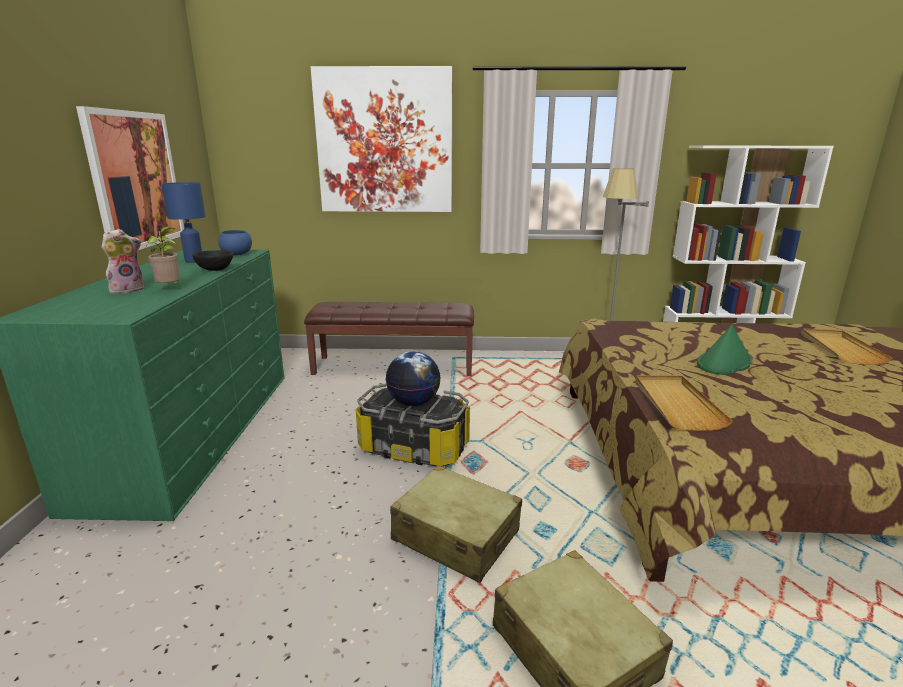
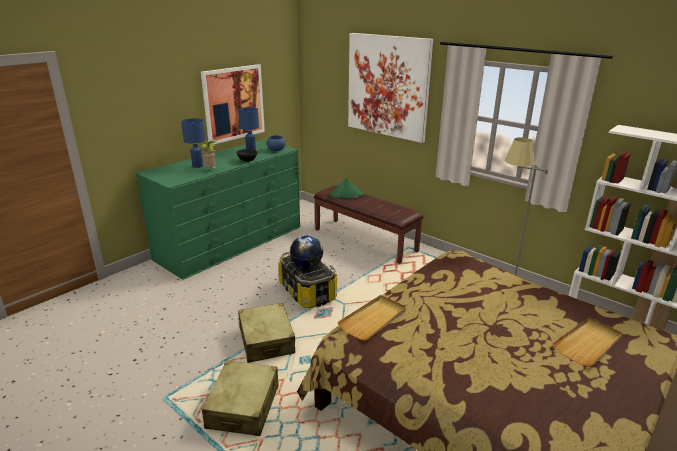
camera: 40 degrees right, 5 degrees up
(128, 290) = (197, 166): plush toy -> blue table lamp
(724, 363) = (464, 313): green hat -> green hat (346, 195)

